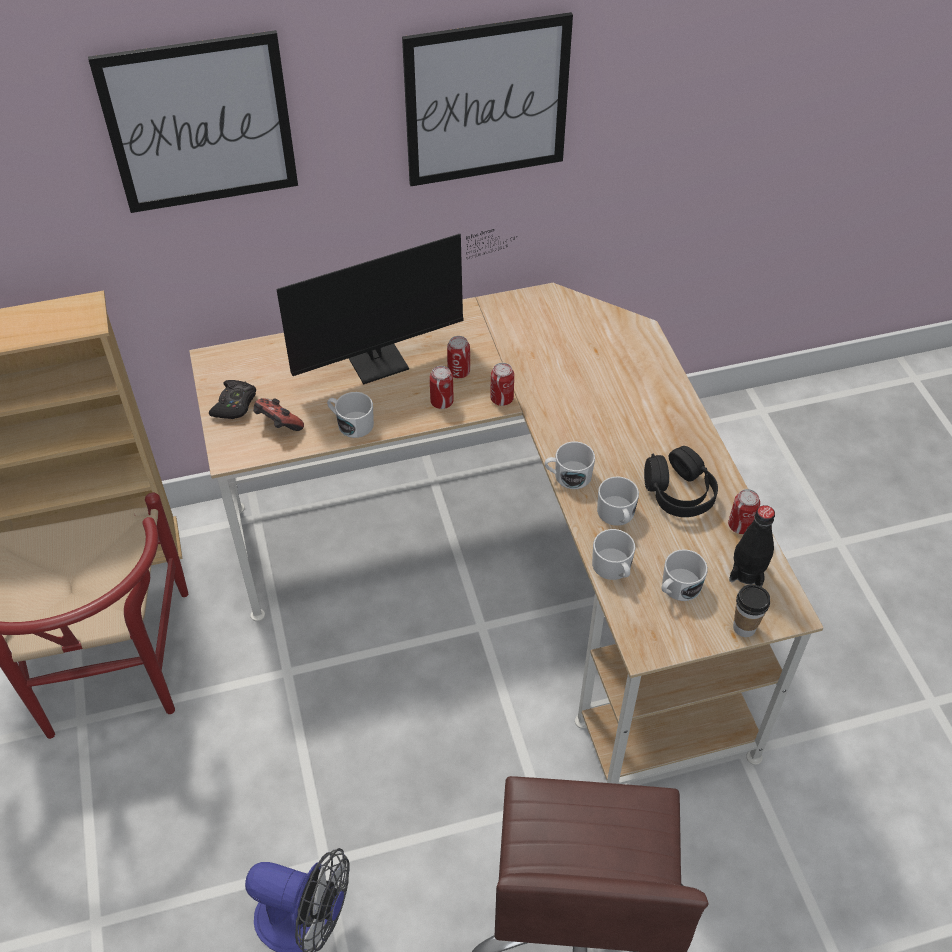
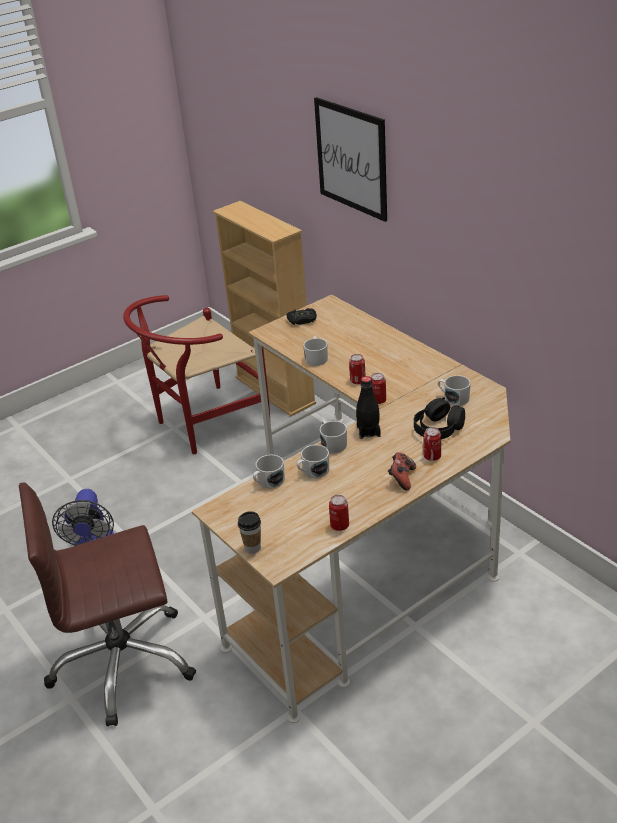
camera: 70 degrees right, 15 degrees down
(278, 425) = (297, 337): game controller -> game controller (402, 478)
(386, 359) = (376, 352): monitor -> none
(458, 372) = (388, 378): can -> can (432, 456)
(486, 101) = (478, 222): picture -> none
(677, 588) = (268, 511): white mug -> white mug (453, 398)
(679, 492) = (350, 491): black headphones -> black headphones (438, 429)
(747, 572) = (300, 538): black bottle -> black bottle (368, 431)

